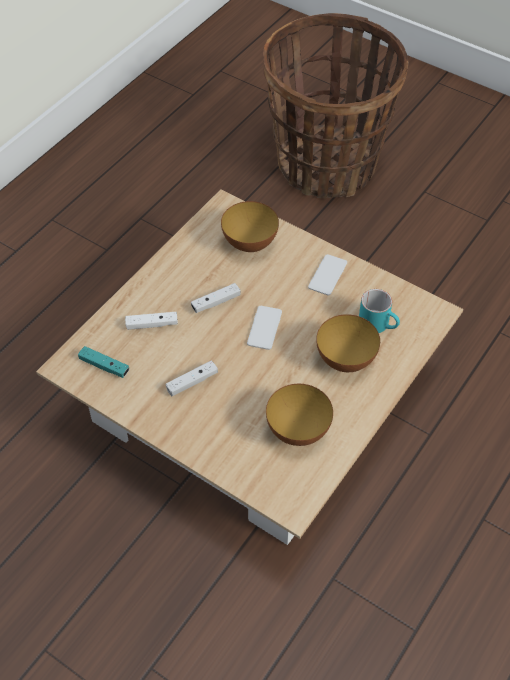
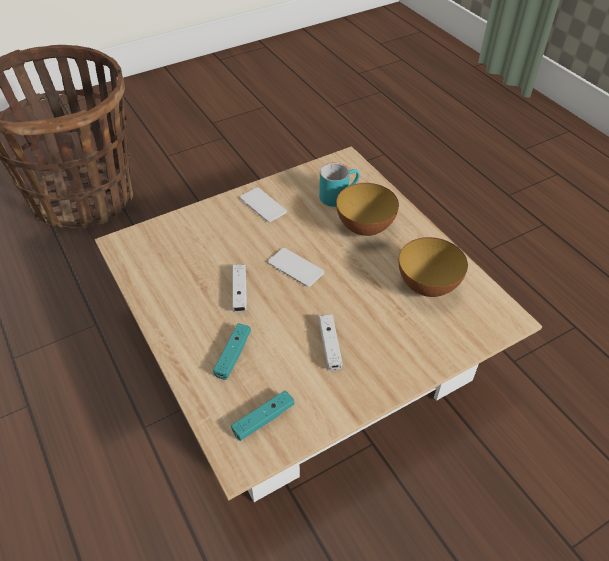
camera: 65 degrees left, 5 degrees down
(152, 324) = (233, 355): white game controller -> turquoise game controller
(250, 244) = (184, 242): bowl -> none

